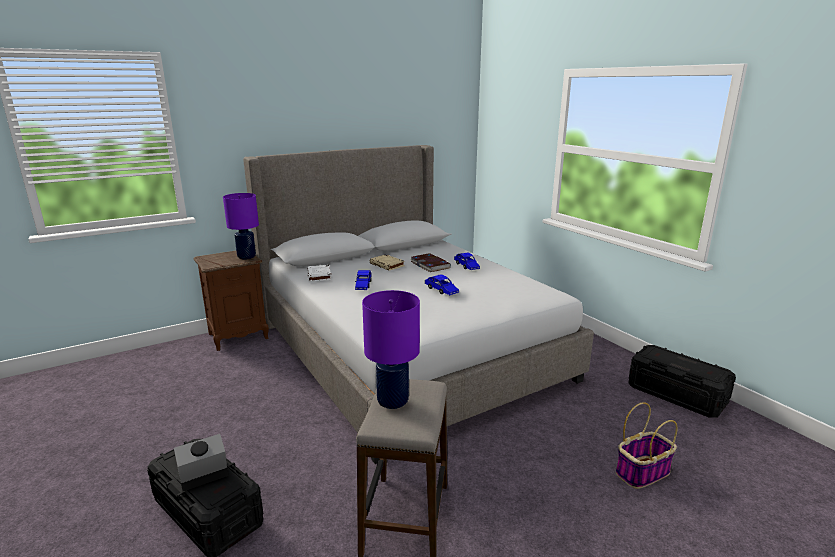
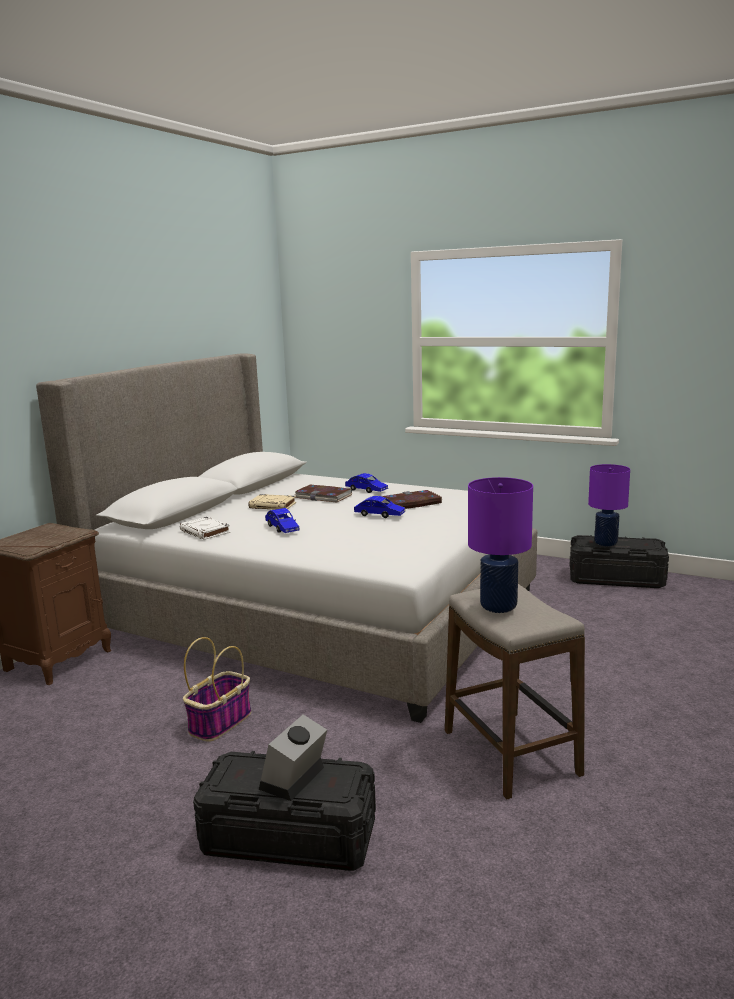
camera: 30 degrees left, 5 degrees down
(246, 258) = (70, 532): purple table lamp -> purple table lamp (605, 544)
(480, 285) = (411, 503): none -> book
(642, 472) = (656, 643): basket -> basket (220, 722)

